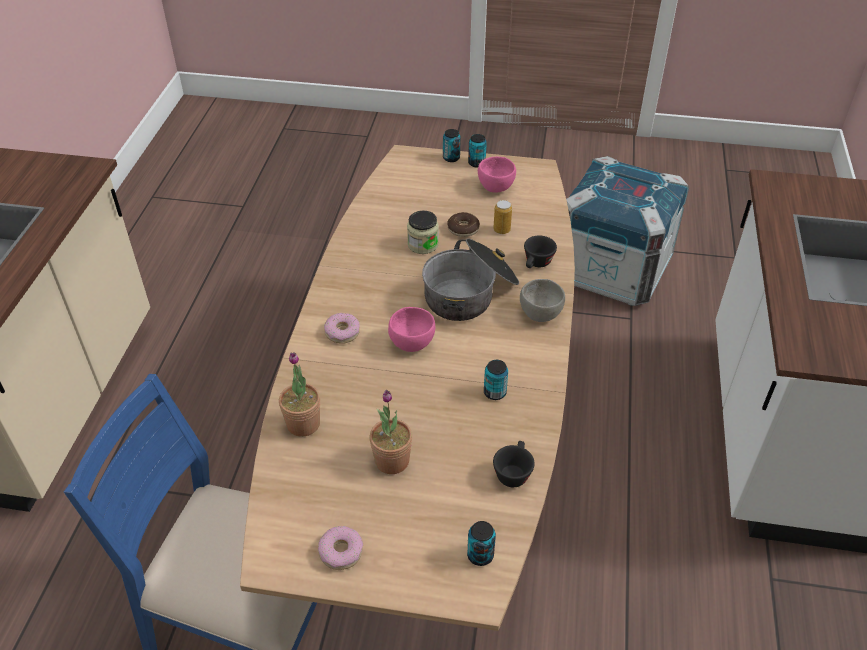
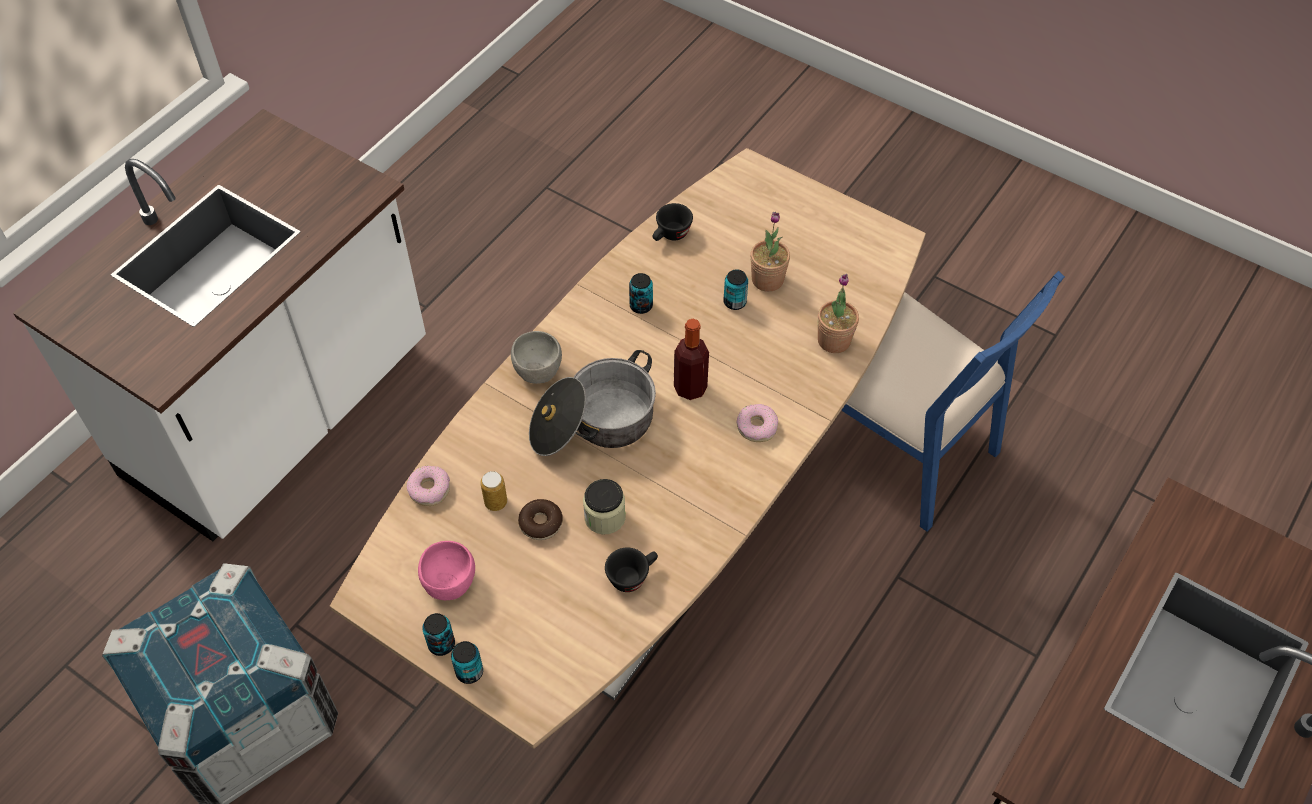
camera: 155 degrees left, 10 degrees up
(340, 552) = (840, 227): donut -> donut (429, 489)
(411, 342) = (690, 388): pink bowl -> bottle
(480, 555) = (734, 189): can -> can (734, 302)
(537, 264) = (493, 434): black cup -> black cup (632, 576)

